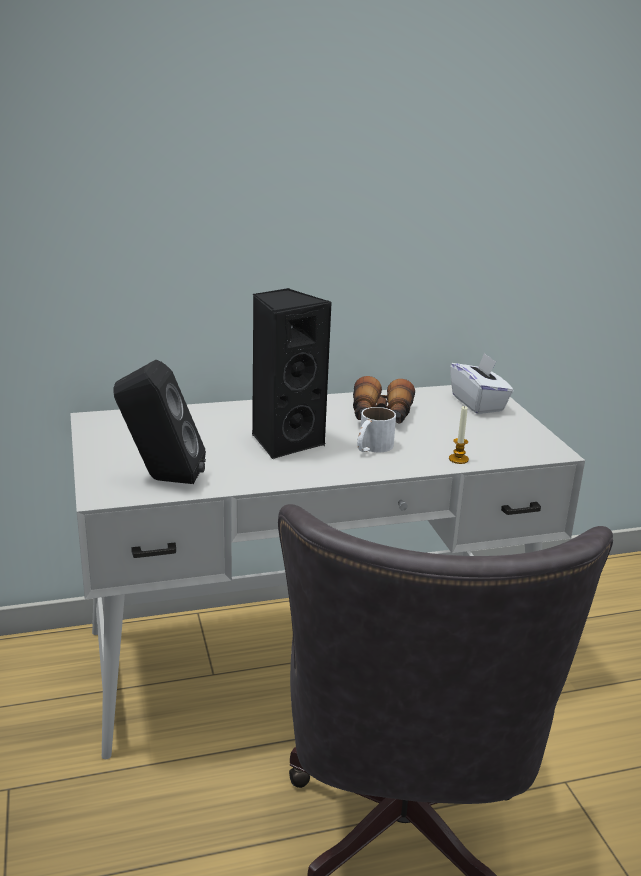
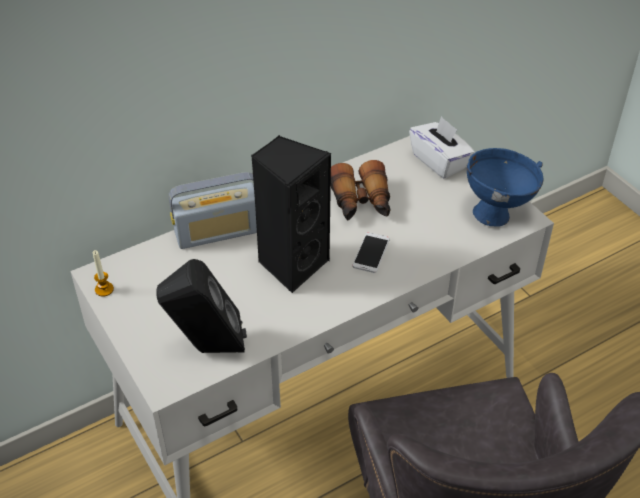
camera: 15 degrees left, 20 degrees up
(226, 412) = (218, 232): none -> radio
(371, 448) = (371, 253): white mug -> phone
(458, 459) = (450, 250): candle -> candle (104, 289)
(524, 444) = (498, 213): none -> blue bowl

